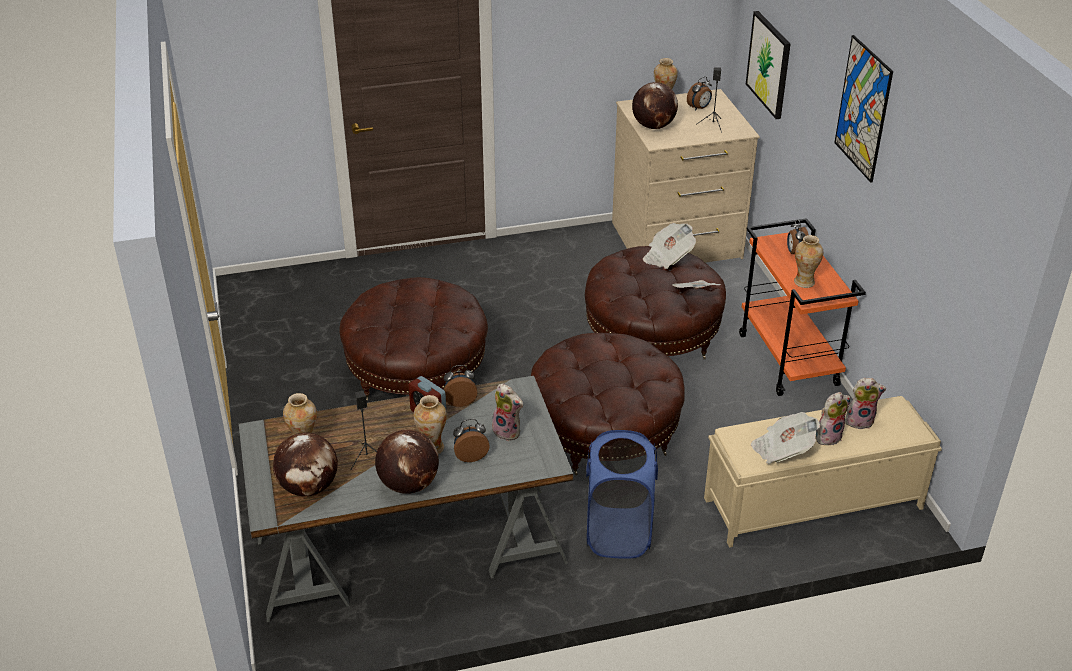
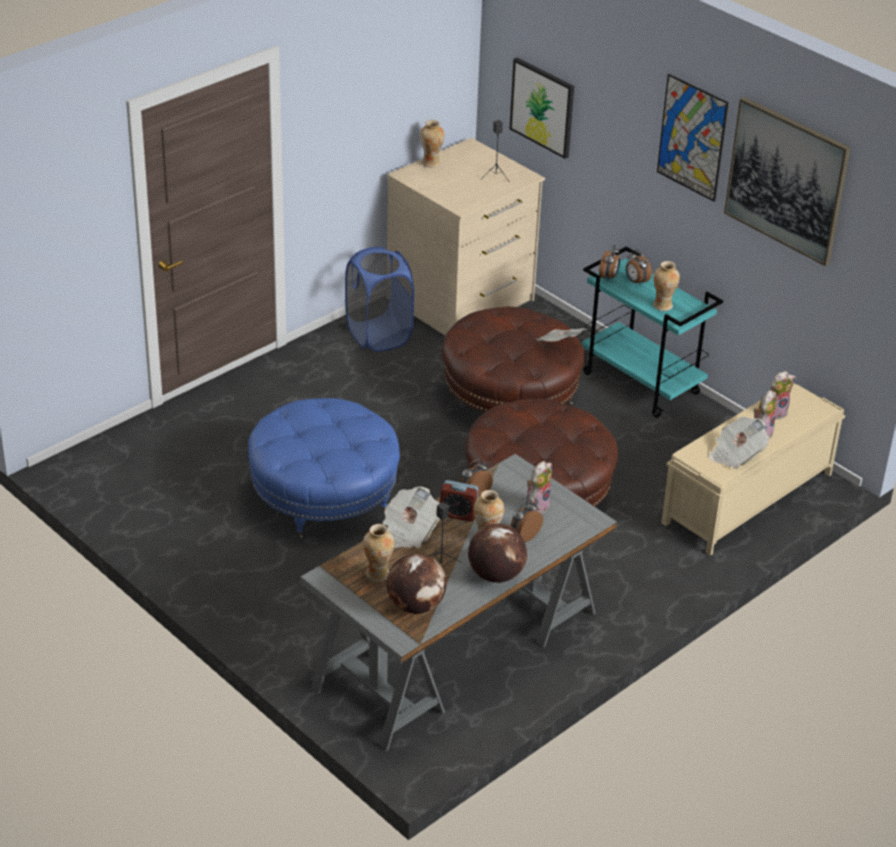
camera: 30 degrees left, 0 degrees up
(416, 371) = (324, 496): brown ottoman -> blue ottoman
(508, 431) = (537, 506): plush toy -> plush toy turned 60 degrees counterclockwise
(618, 533) = (615, 575): blue laundry basket -> blue laundry basket (378, 335)
(653, 126) = (444, 191): globe -> none
(667, 257) = (508, 316): newspaper -> newspaper (409, 532)
(699, 108) = (469, 162): alarm clock -> alarm clock (609, 277)
(789, 360) = (642, 383): orange cart -> turquoise cart
(927, 168) = (787, 180): none -> picture

